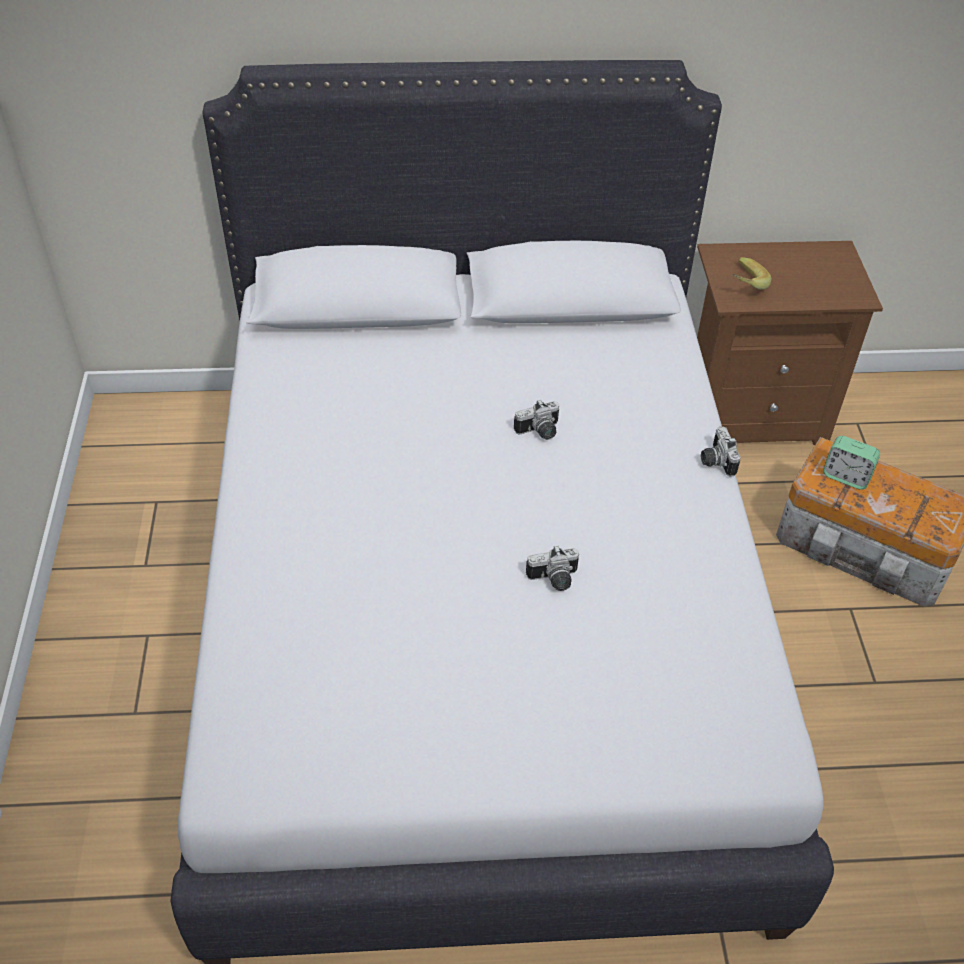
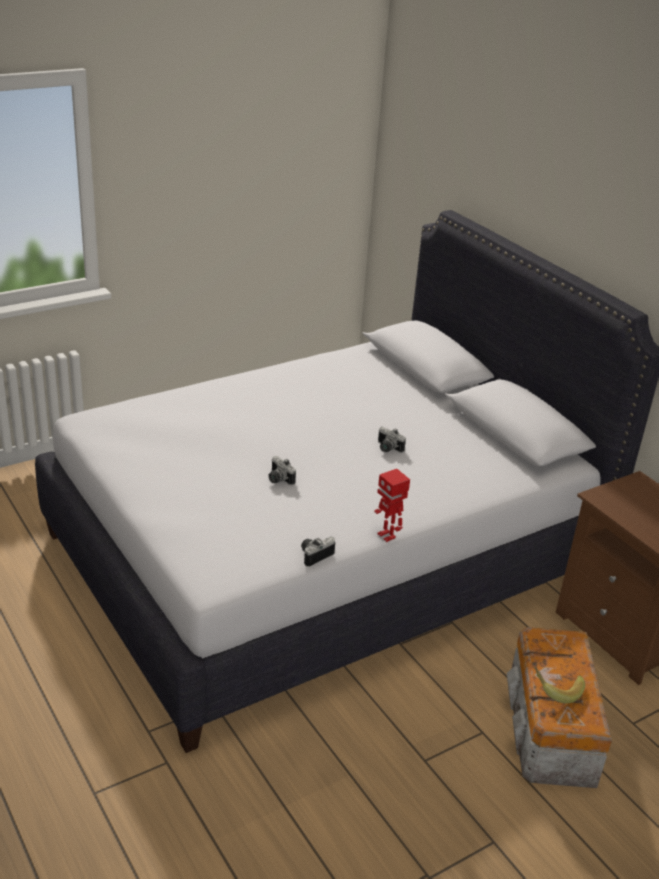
camera: 60 degrees right, 15 degrees down
(715, 461) = (429, 517): camera -> camera (314, 555)
(737, 518) = (387, 536): none -> toy robot
(742, 284) = (619, 497): banana -> banana (556, 690)
(846, 476) = (556, 651): alarm clock -> none

